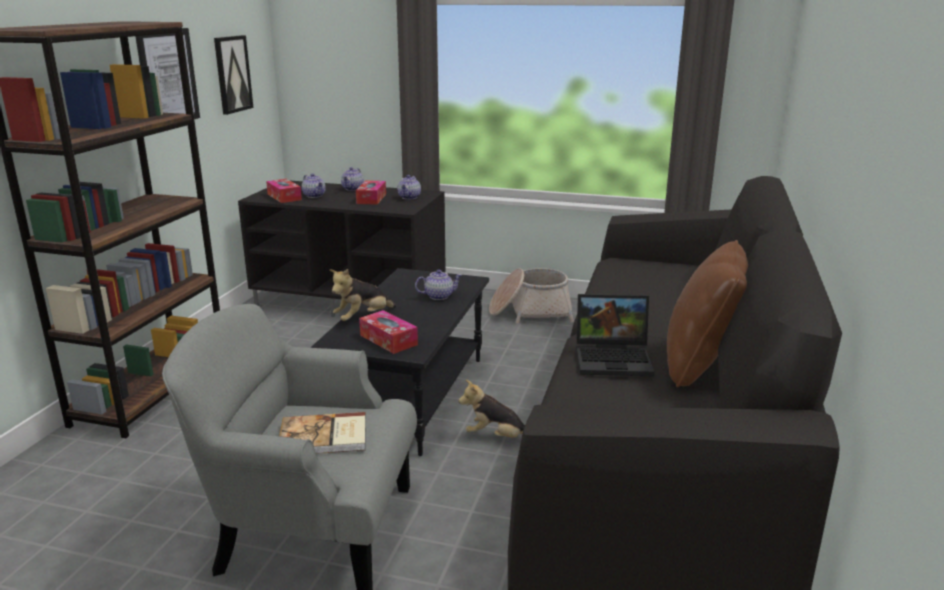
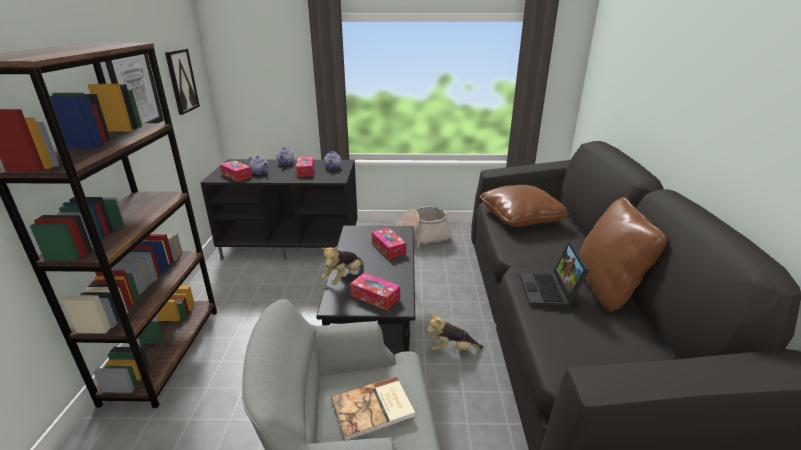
camera: 15 degrees left, 5 degrees up
(439, 296) = (388, 248): teapot -> tissue box
(614, 359) = (550, 291): laptop -> laptop turned 105 degrees clockwise
(645, 281) = (520, 217): none -> brown pillow

